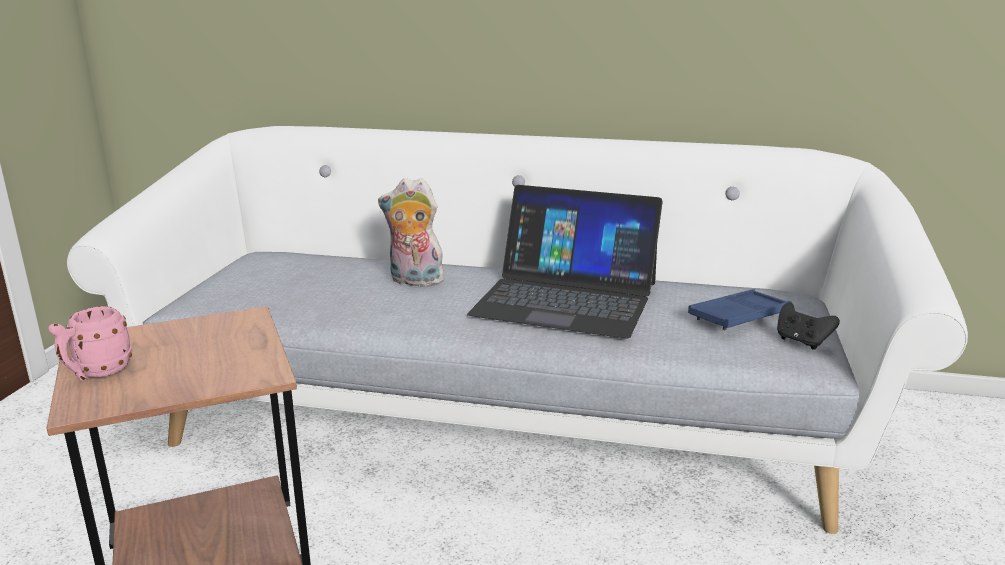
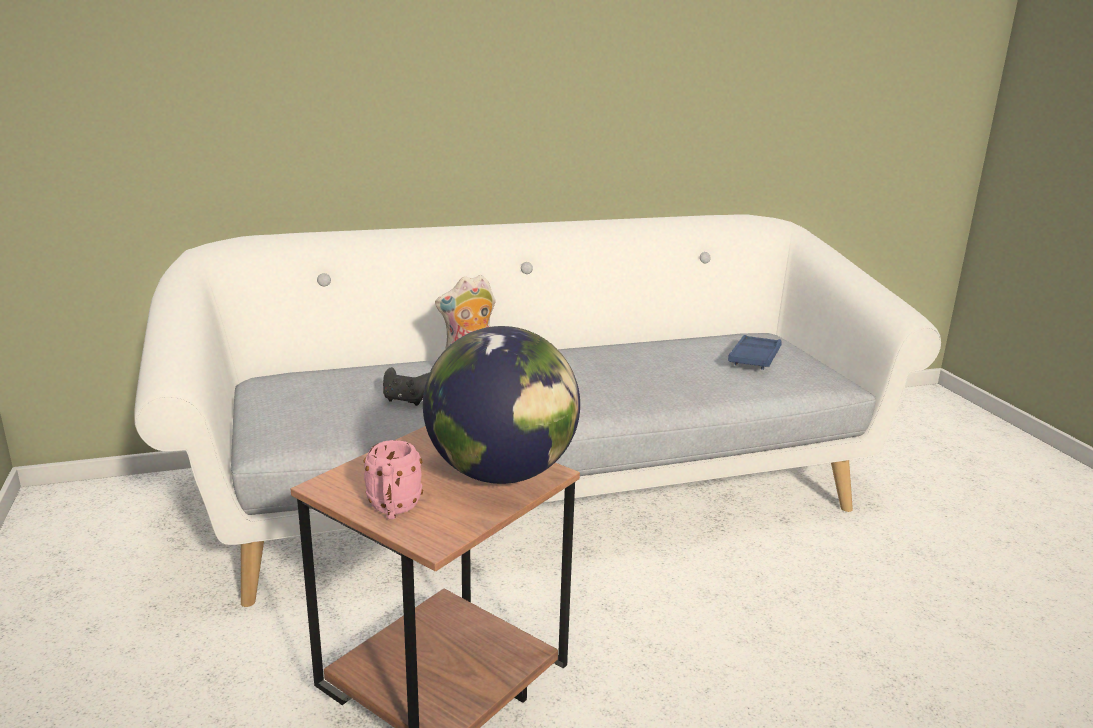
camera: 30 degrees left, 0 degrees up
(227, 365) = (502, 473): none -> globe
(566, 298) = (619, 367): laptop -> none
(801, 341) = (812, 368): black game controller -> black game controller (406, 400)

